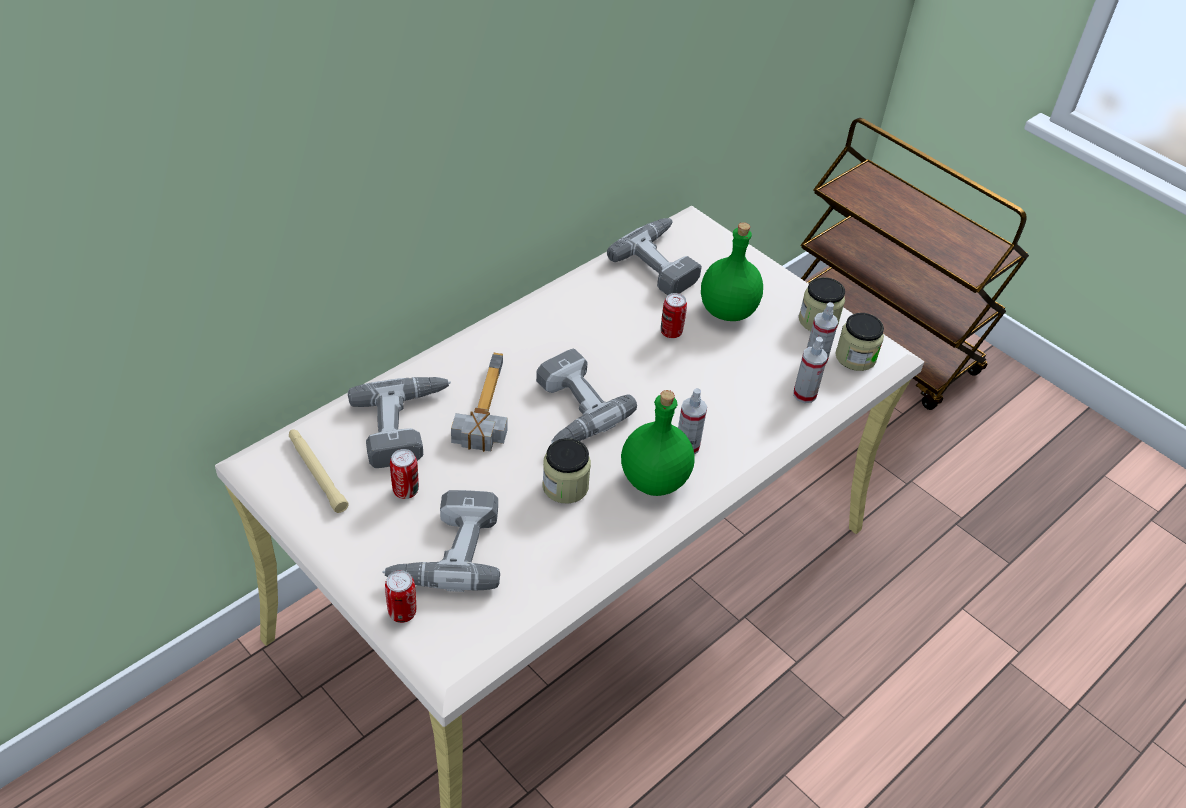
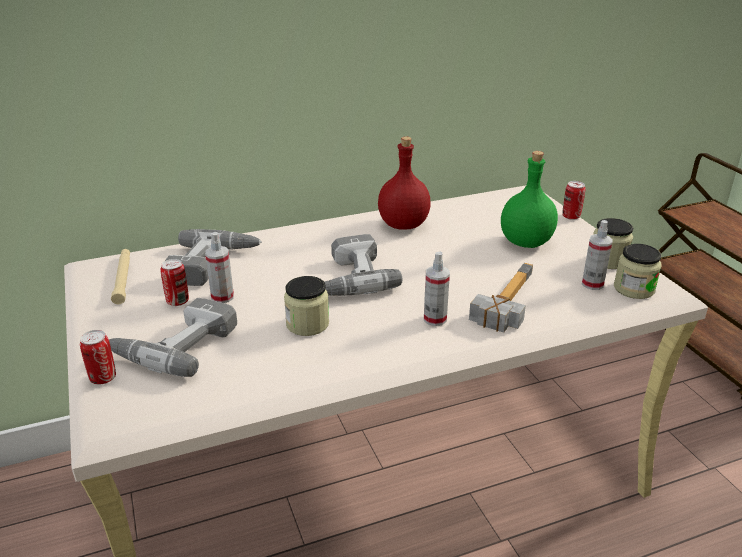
camera: 25 degrees right, 15 degrees down
(479, 408) = (276, 264): hammer -> hammer (502, 301)
(586, 311) = (404, 225): none -> red bottle
(654, 481) = (389, 336): green bottle -> none
(664, 262) = (487, 208): power drill -> none
(671, 332) = (467, 247): can -> can (571, 216)
(804, 394) = (569, 305): spray bottle -> spray bottle (222, 297)

